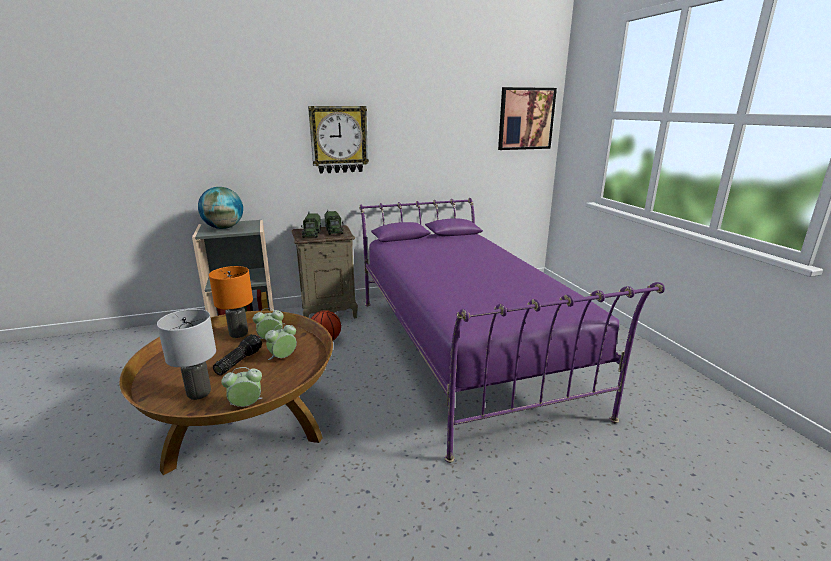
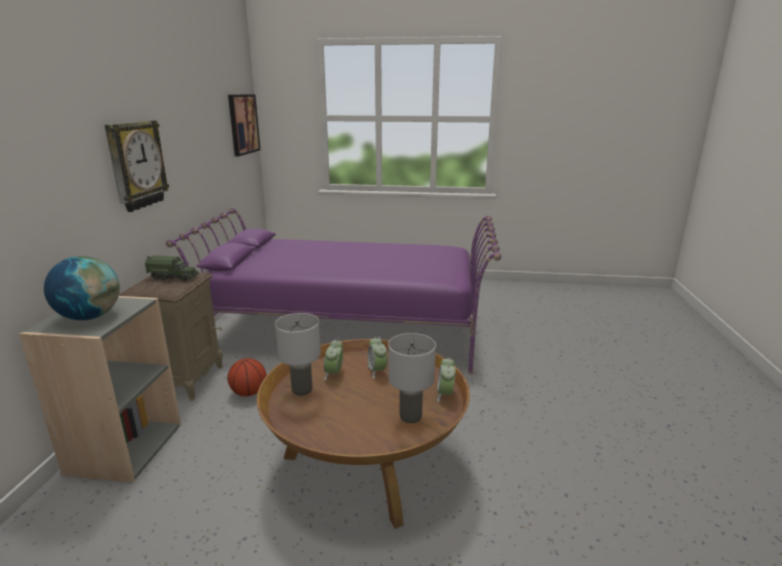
camera: 65 degrees left, 0 degrees up
(238, 361) = (363, 394): flashlight -> none
(239, 334) = (303, 390): orange table lamp -> white table lamp
(312, 234) = (163, 288): toy truck -> none

